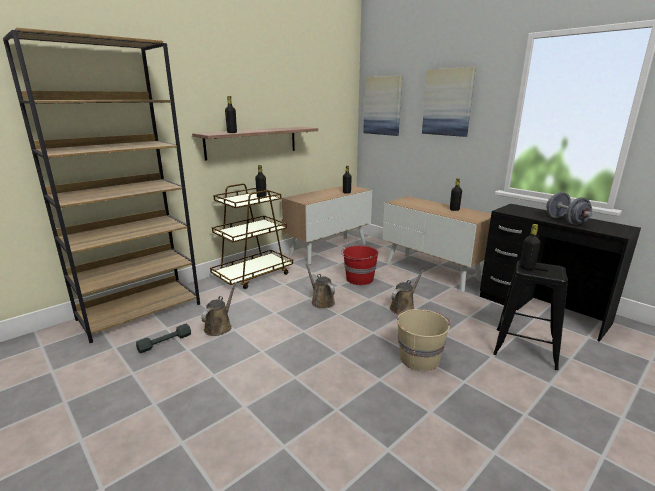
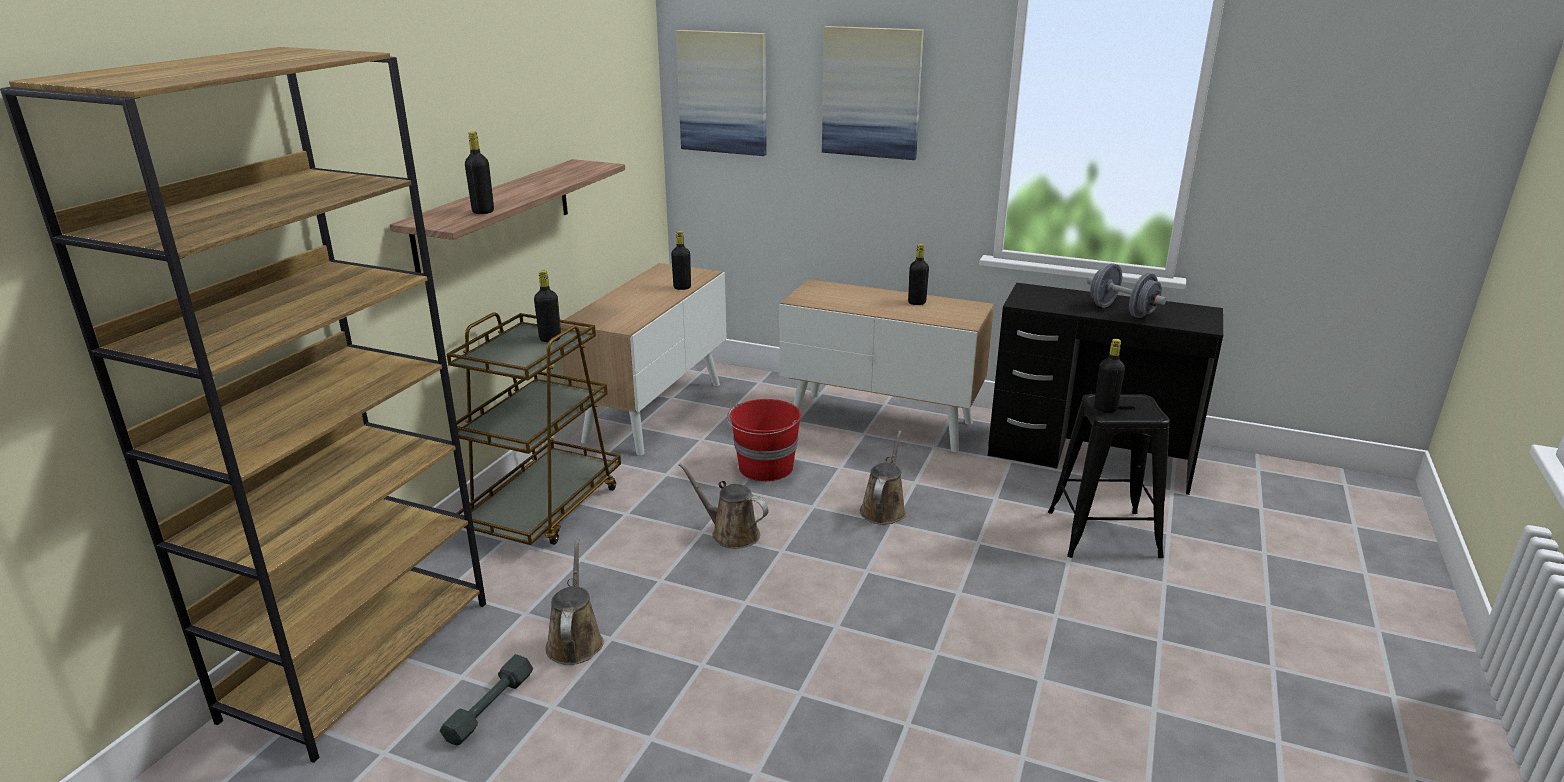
camera: 25 degrees left, 5 degrees up
(419, 358) = (969, 596): beige bucket -> none

